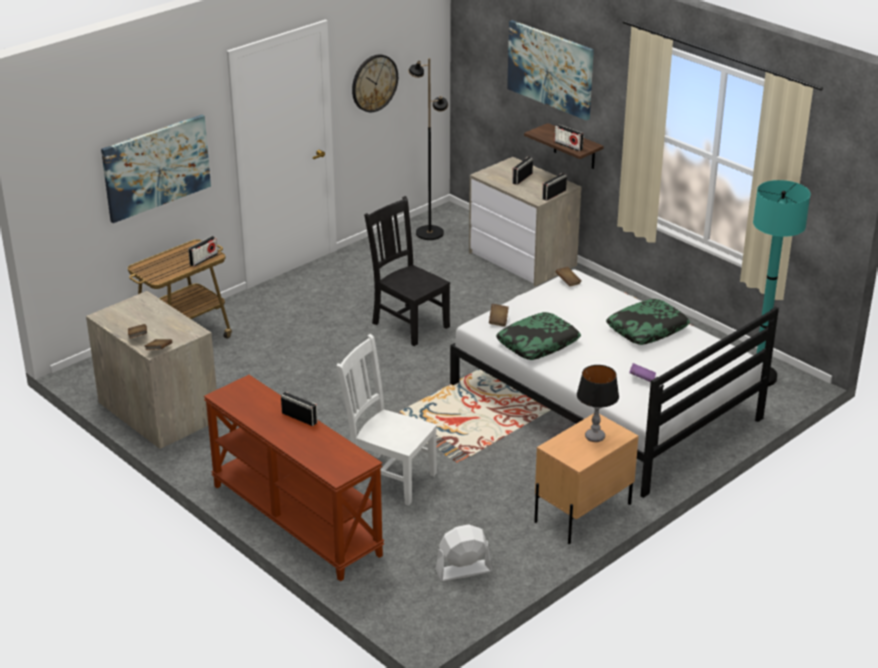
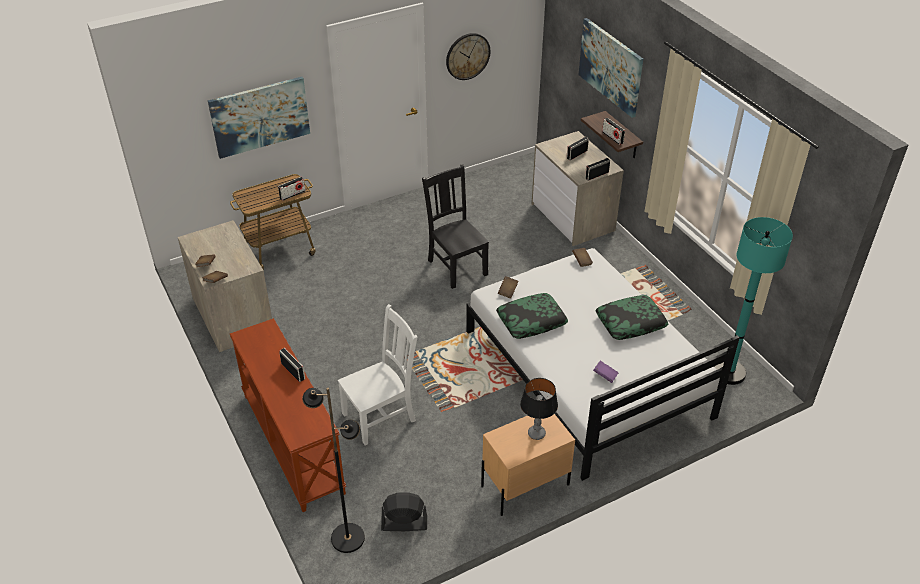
camera: 15 degrees right, 10 degrees up
(389, 478) = (381, 416): white chair -> white chair turned 105 degrees clockwise
(429, 233) = (507, 180): black floor lamp -> black floor lamp (347, 537)
(463, 570) = (404, 524): white fan -> black fan

